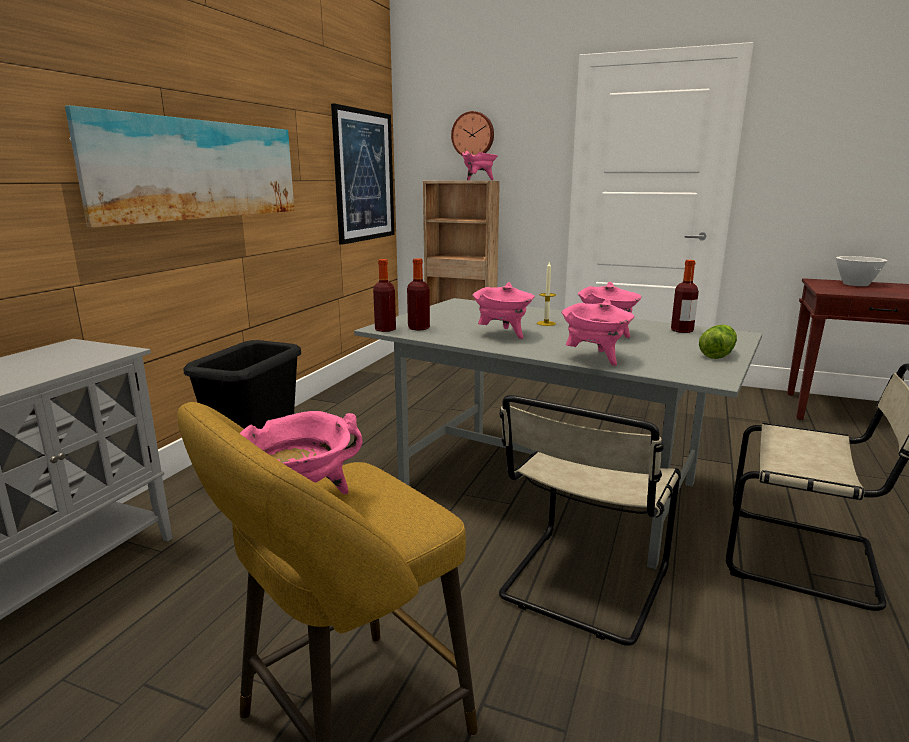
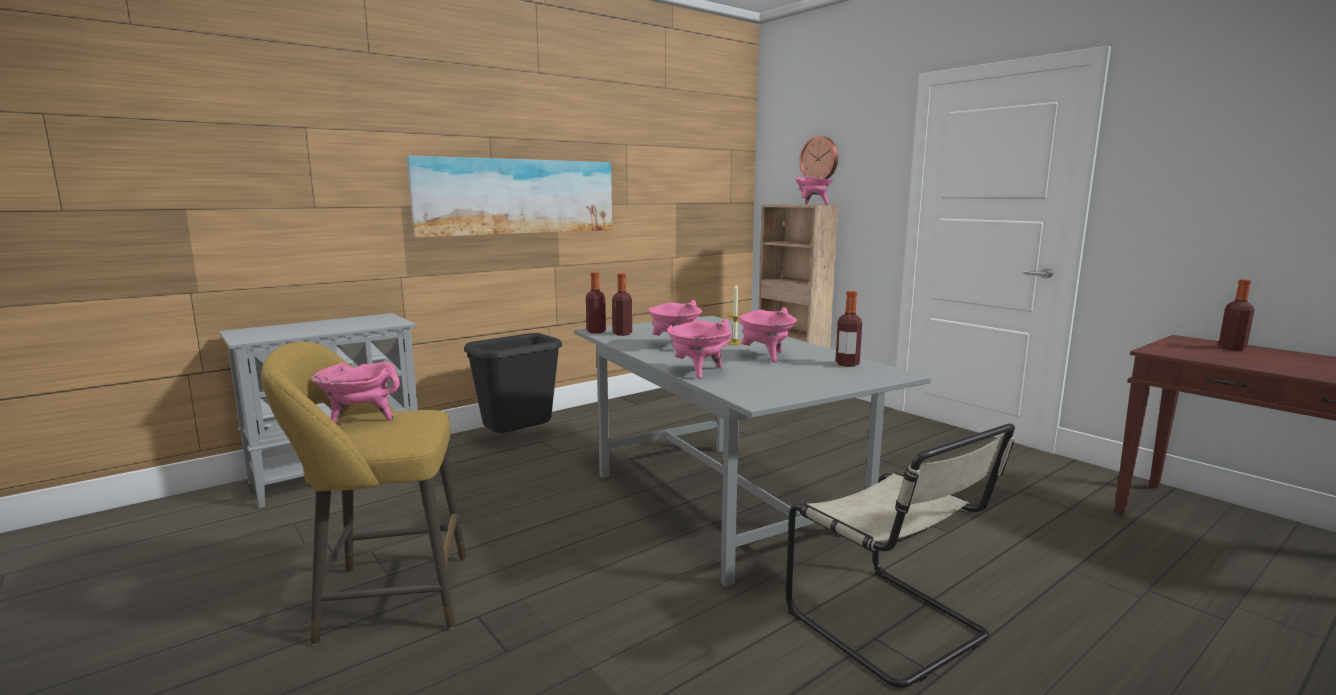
camera: 30 degrees right, 5 degrees down
(364, 176) = (709, 200): picture -> none
(582, 586) = (645, 577): beige chair -> none
(718, 354) = (822, 385): lettuce -> none
(855, 284) = (1231, 348): white bowl -> bottle

